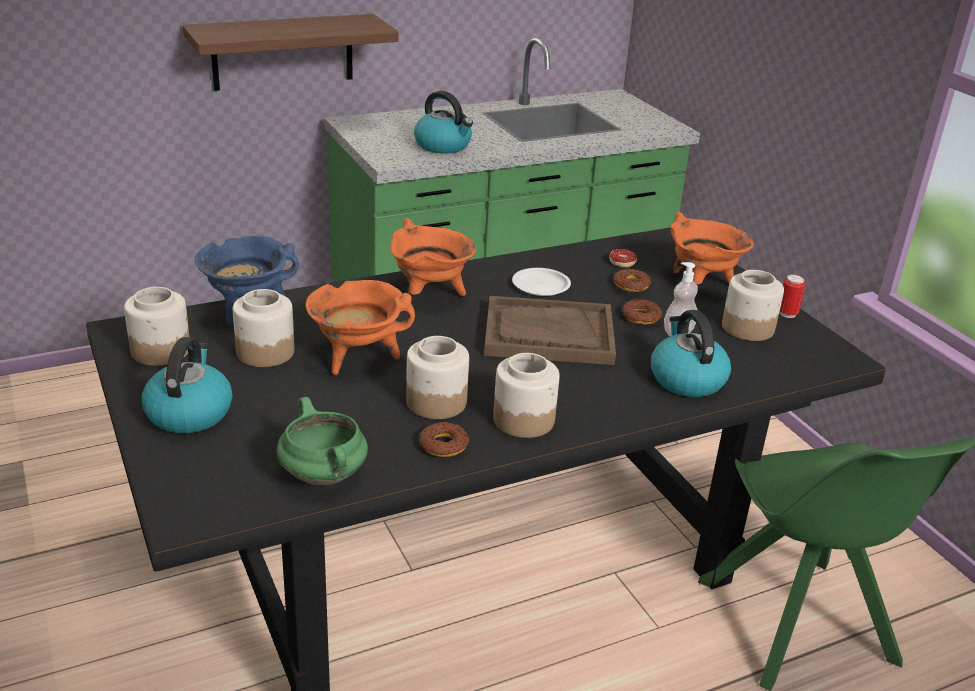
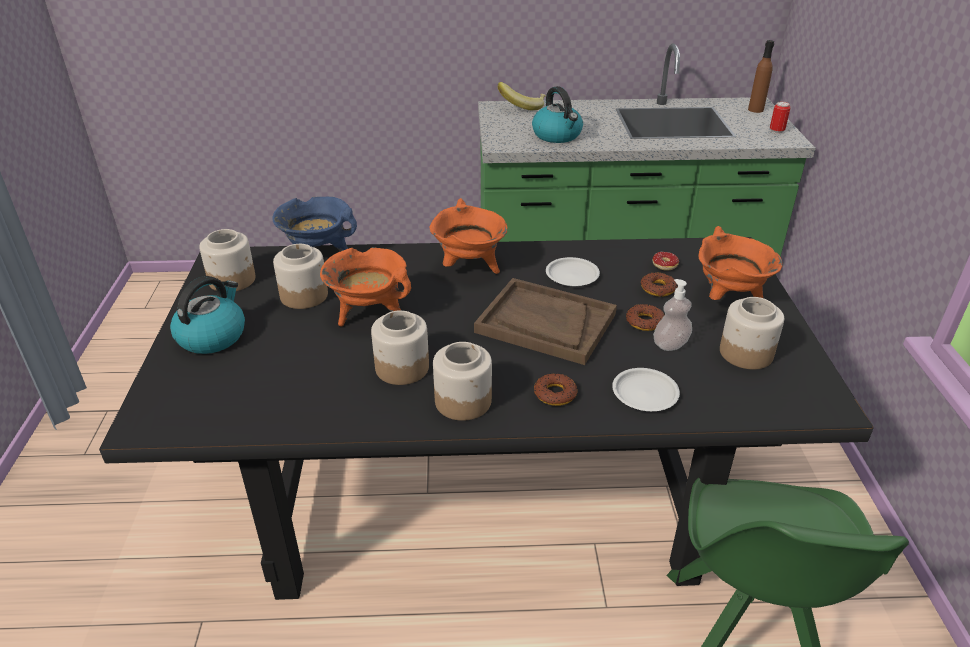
camera: 25 degrees right, 5 degrees up
(283, 52) = (446, 43): shelf -> none
(325, 476) = (266, 415): green cooking pot -> none
(380, 119) = (522, 107): none -> banana
(443, 445) = (378, 409): donut -> donut (555, 394)
(620, 102) = (755, 109): none -> brown bottle
(686, 379) = (644, 394): kettle -> white plate
(787, 313) = (800, 346): can -> can (776, 131)

